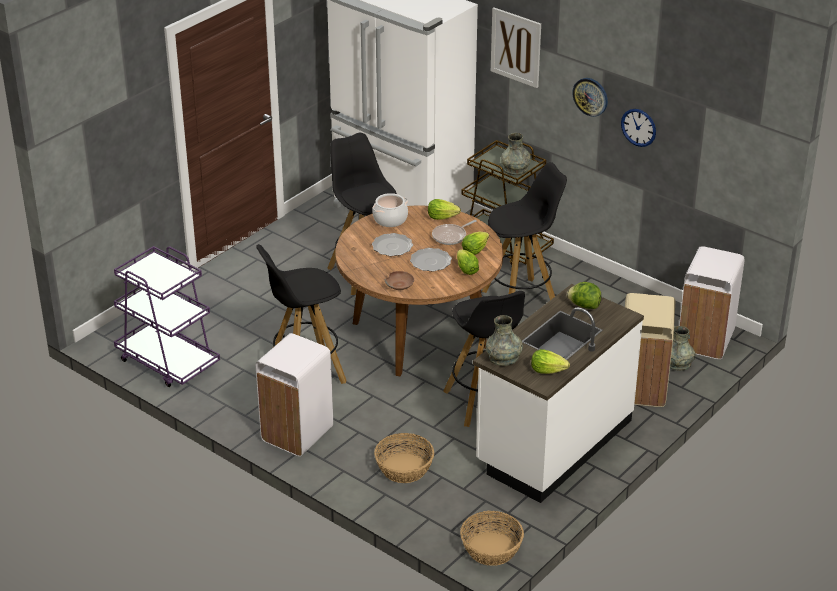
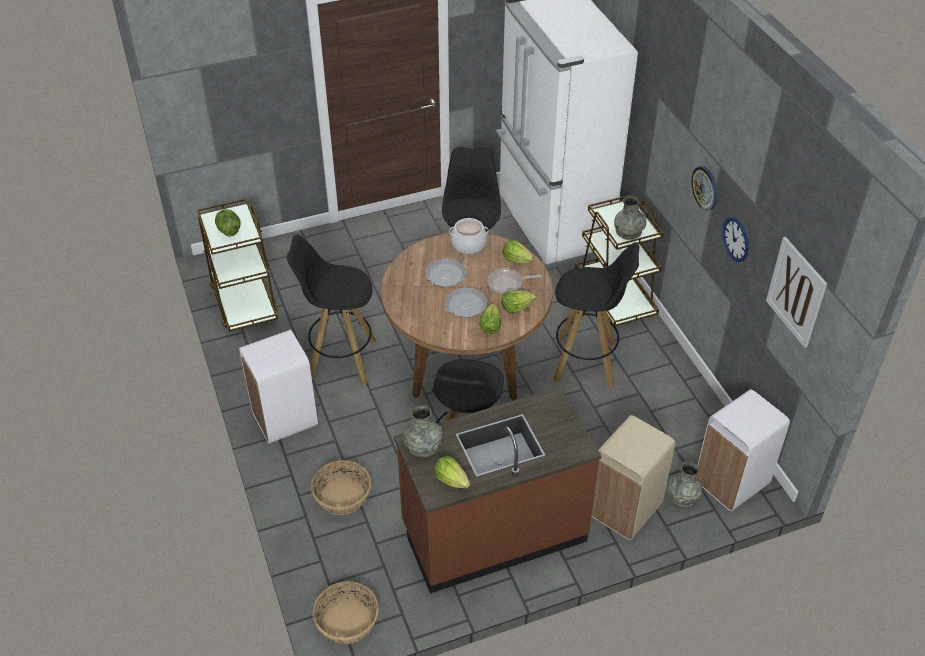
camera: 30 degrees right, 10 degrees up
(167, 361) = (244, 302): purple cart -> brown cart
(400, 285) = (417, 318): brown bowl -> none
(516, 47) = (660, 109): picture -> picture (796, 292)
(553, 443) = (493, 532): white counter -> brown counter
(584, 306) = (550, 418): lettuce -> lettuce (228, 230)

